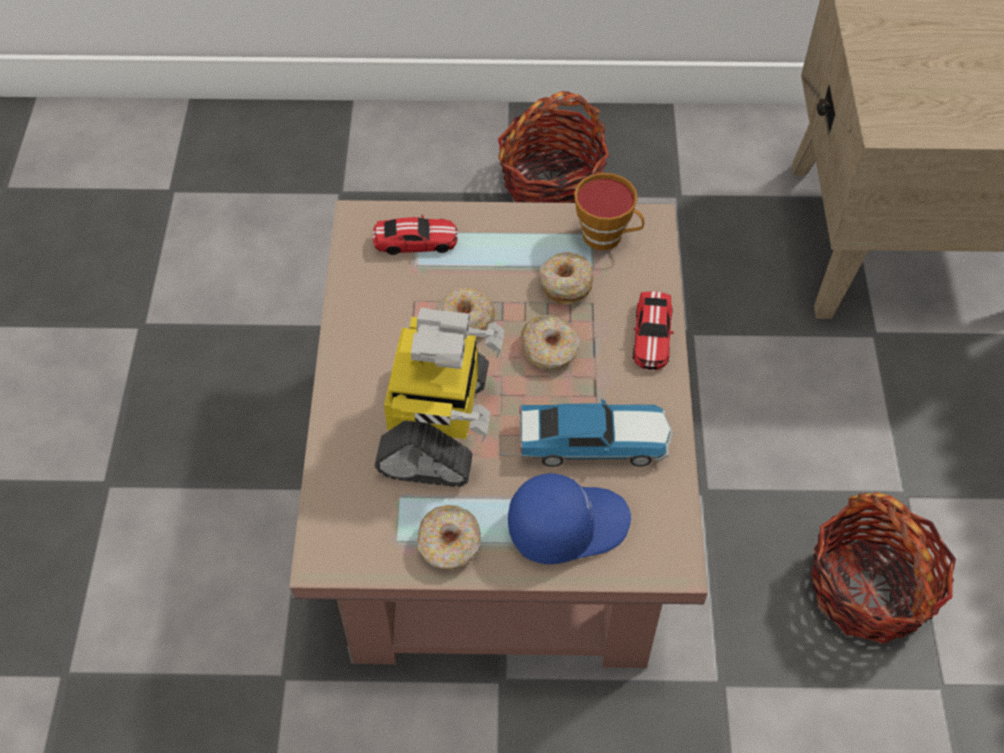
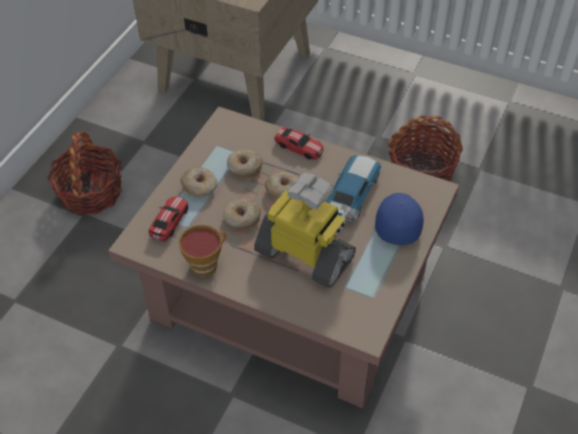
camera: 65 degrees left, 5 degrees down
(449, 544) = (386, 274): donut -> donut (200, 186)
(607, 237) = (223, 139): cup -> cup (206, 263)

